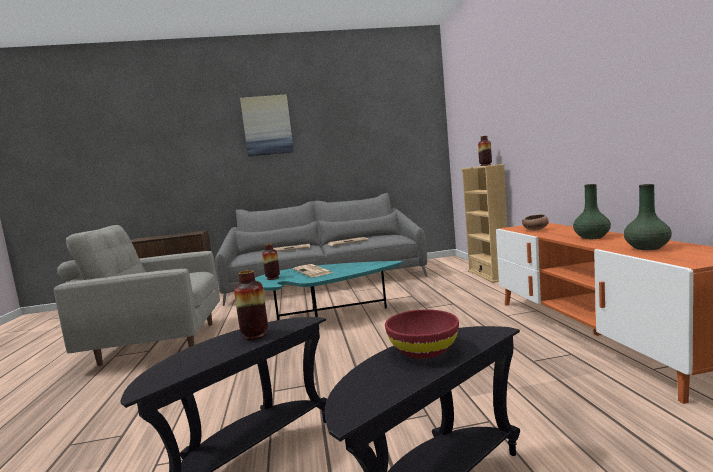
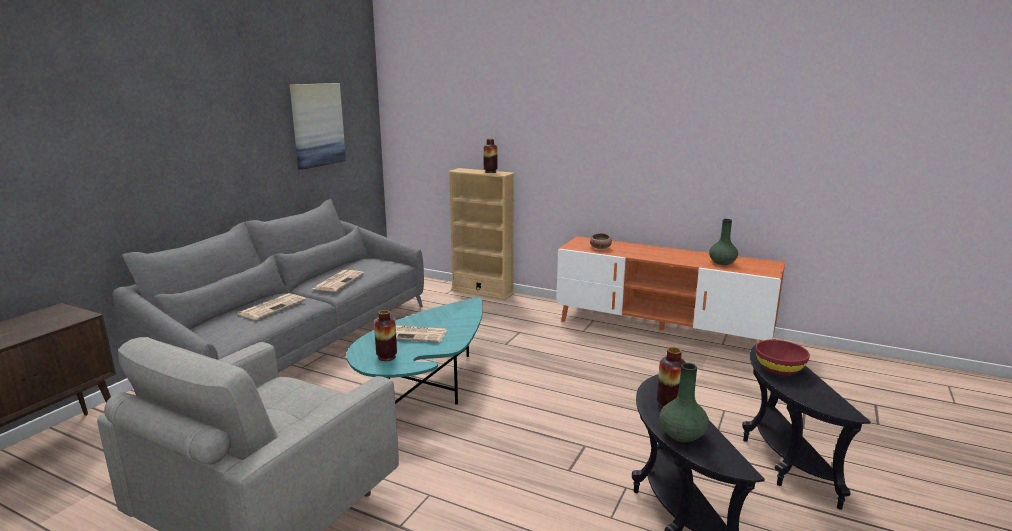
camera: 55 degrees left, 10 degrees up
(267, 125) = (160, 91): picture -> picture (317, 125)
(591, 237) = (665, 254): green vase -> green vase (681, 435)

